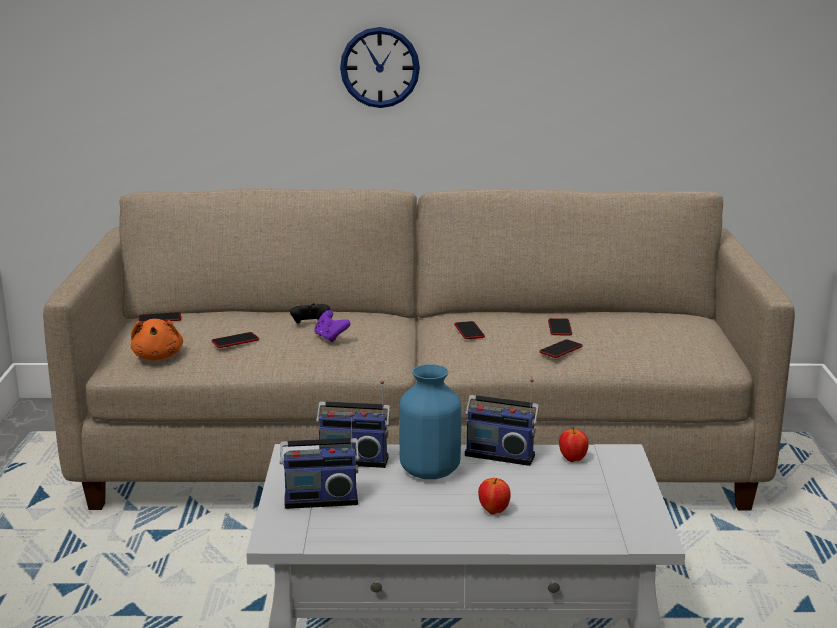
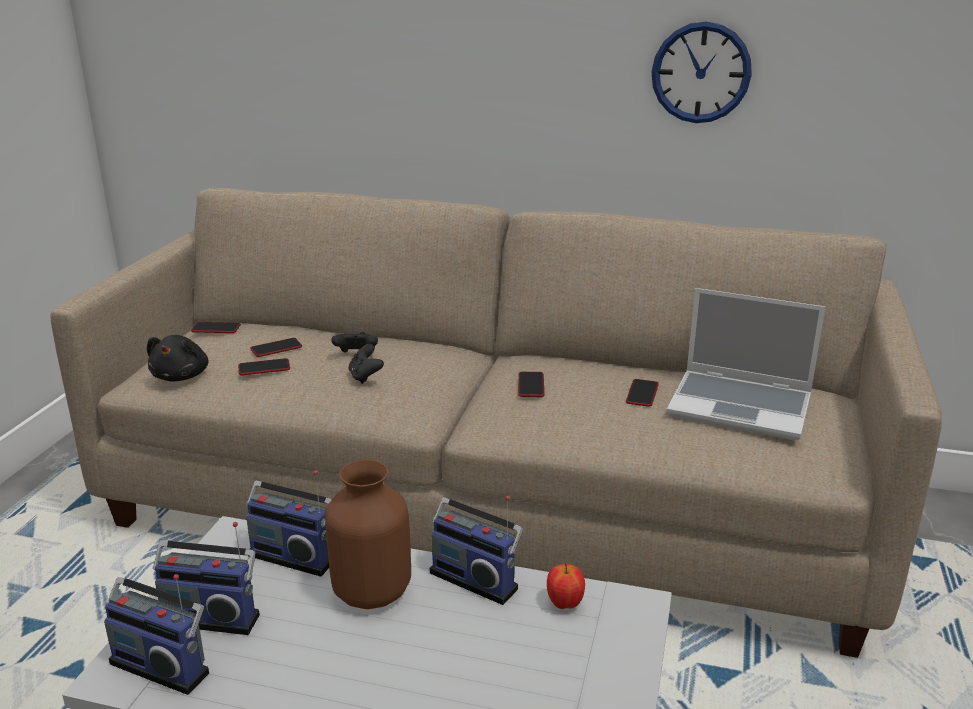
camera: 15 degrees right, 5 degrees up
(158, 356) = (182, 376): orange plush toy -> black plush toy
(308, 528) = (163, 664): none -> radio
(330, 338) = (365, 377): purple game controller -> black game controller
(380, 67) = (483, 60): wall clock -> wall clock (701, 73)
(429, 470) = (371, 591): blue vase -> brown vase
(493, 511) = (410, 680): apple -> none
(561, 350) = (626, 427): phone -> phone (276, 348)
(639, 328) = (741, 406): none -> laptop

